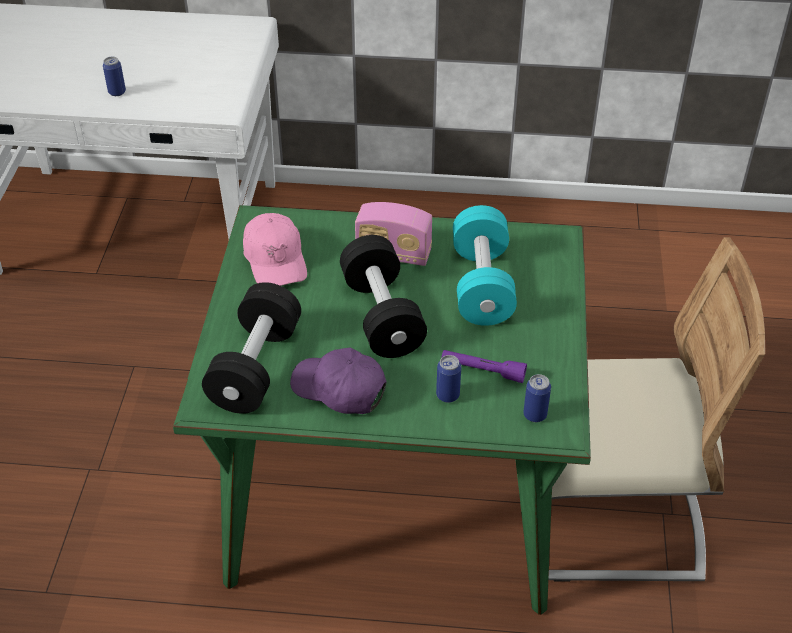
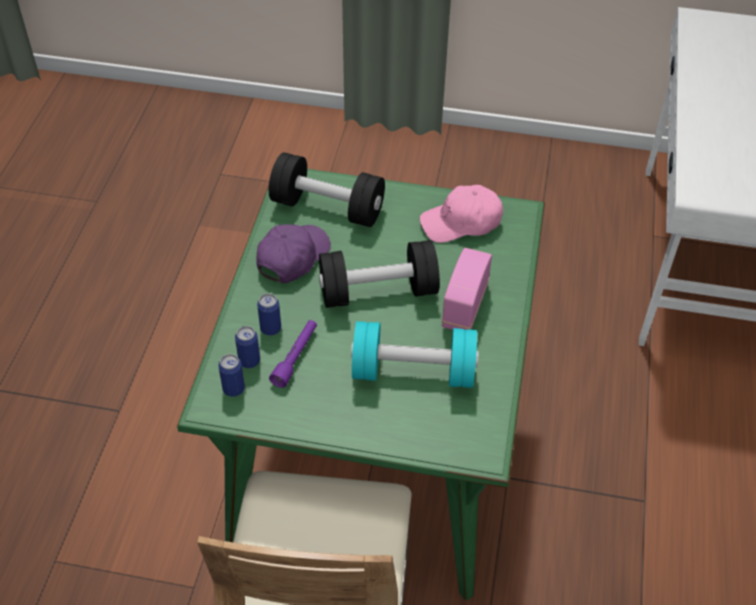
camera: 95 degrees right, 5 degrees up
(117, 92) = (720, 118): can -> can (249, 361)

